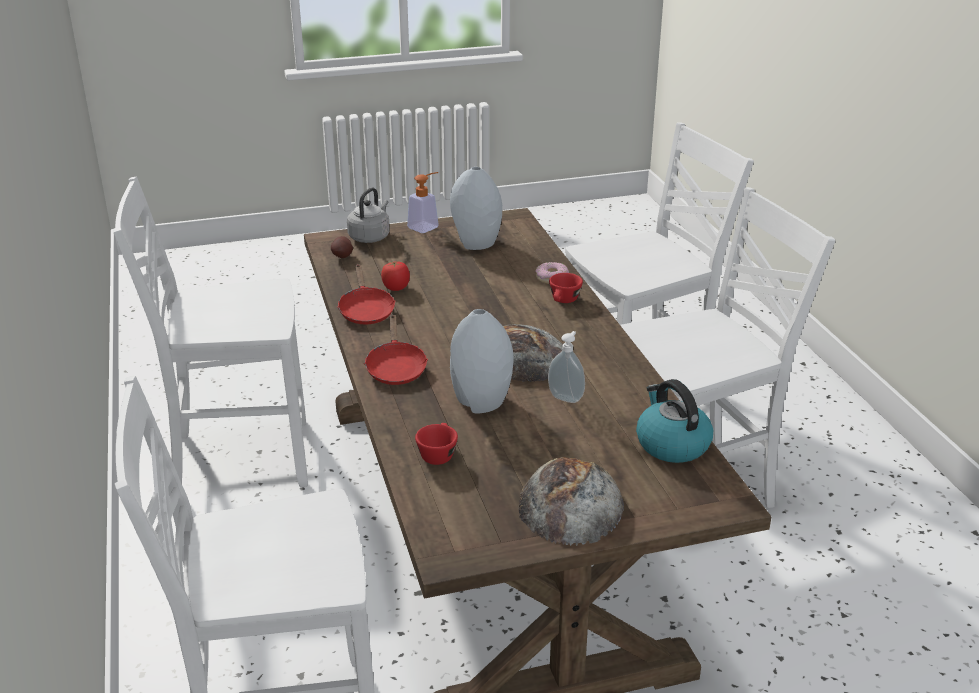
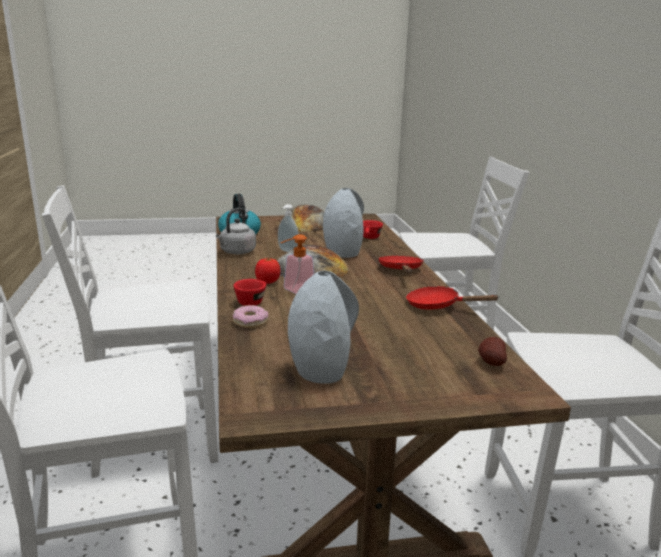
camera: 175 degrees left, 10 degrees down
(365, 310) = (438, 306): red frying pan -> red frying pan turned 60 degrees counterclockwise
(370, 237) = (468, 392): grey kettle -> grey kettle (236, 252)
(396, 288) = (414, 323): tomato -> tomato (267, 282)
(426, 226) = (390, 406): soap dispenser -> soap dispenser (295, 291)

